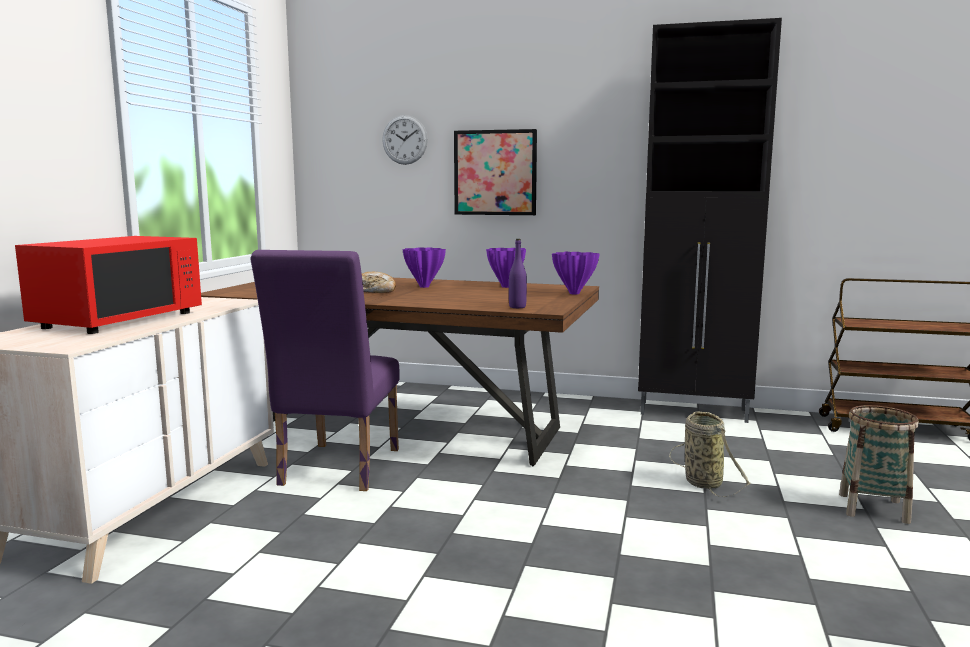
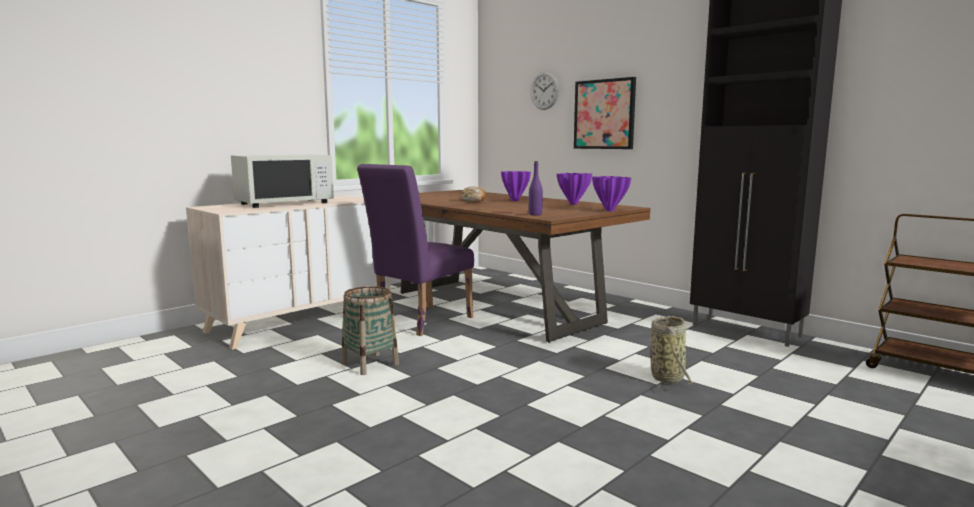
camera: 30 degrees right, 0 degrees up
(119, 320) = (284, 203): red microwave -> white microwave
(873, 508) = (803, 428): basket -> basket (370, 364)

